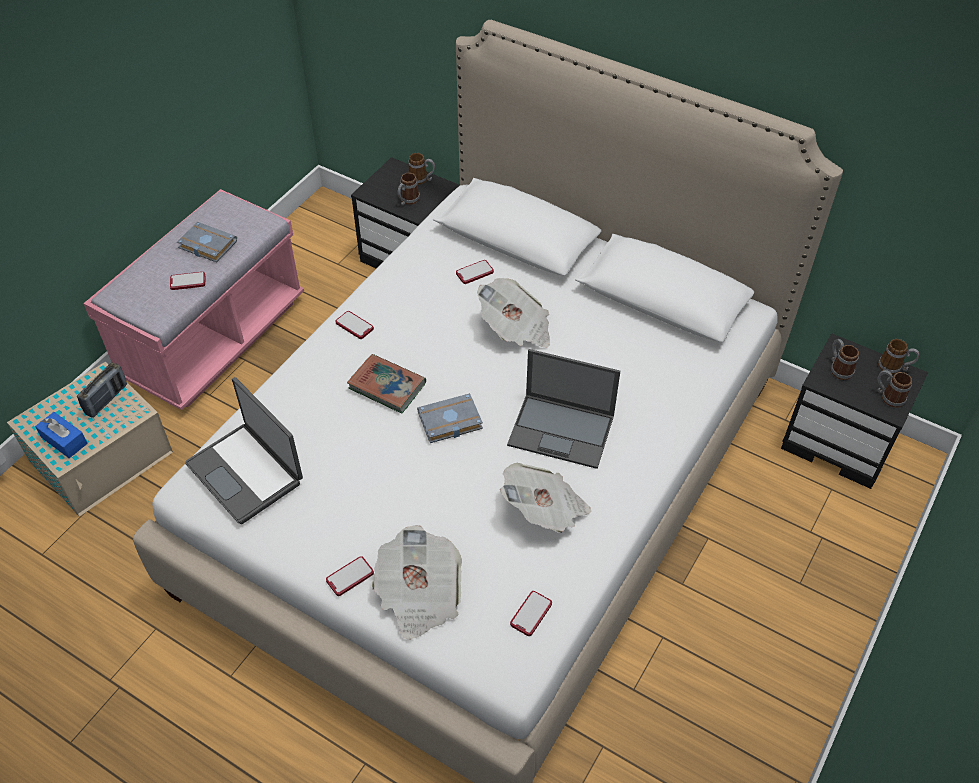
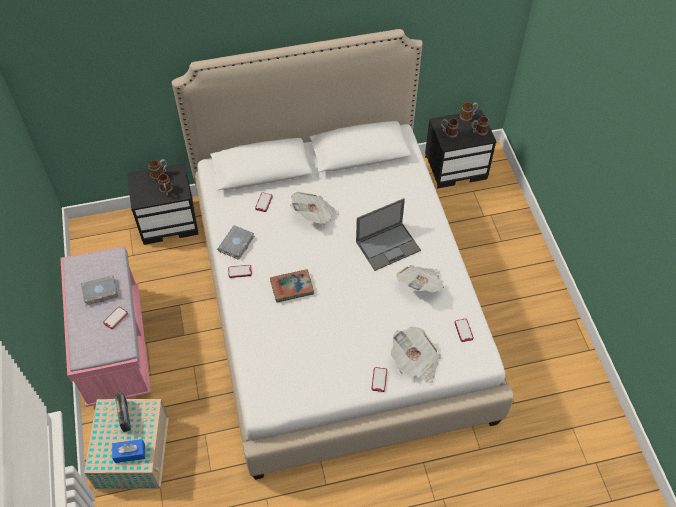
camera: 45 degrees left, 5 degrees up
(247, 472) = (280, 377): laptop -> none
(449, 423) = (339, 281): grey book -> grey book (237, 245)

